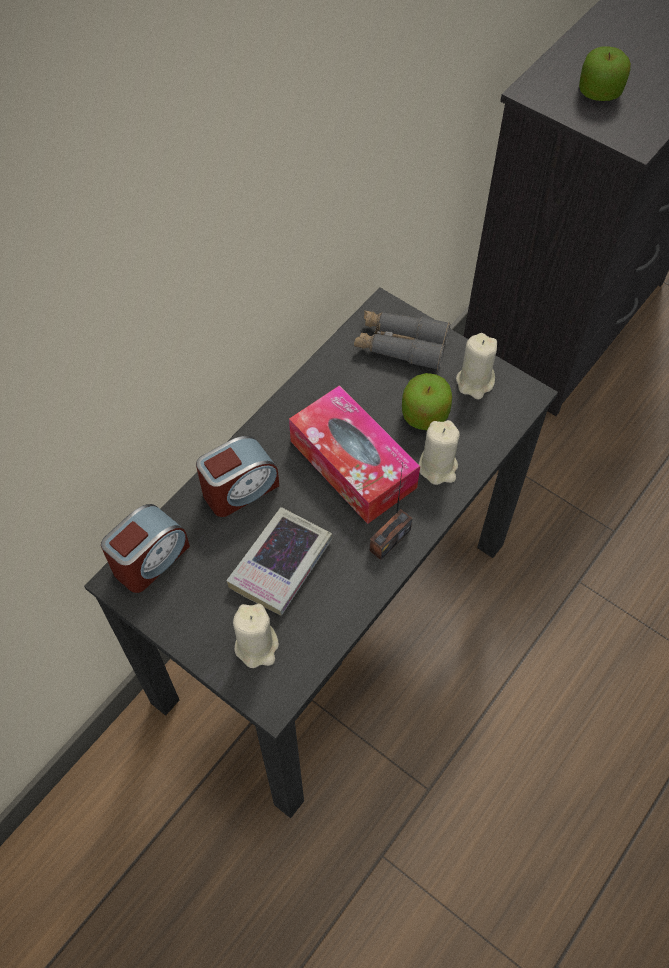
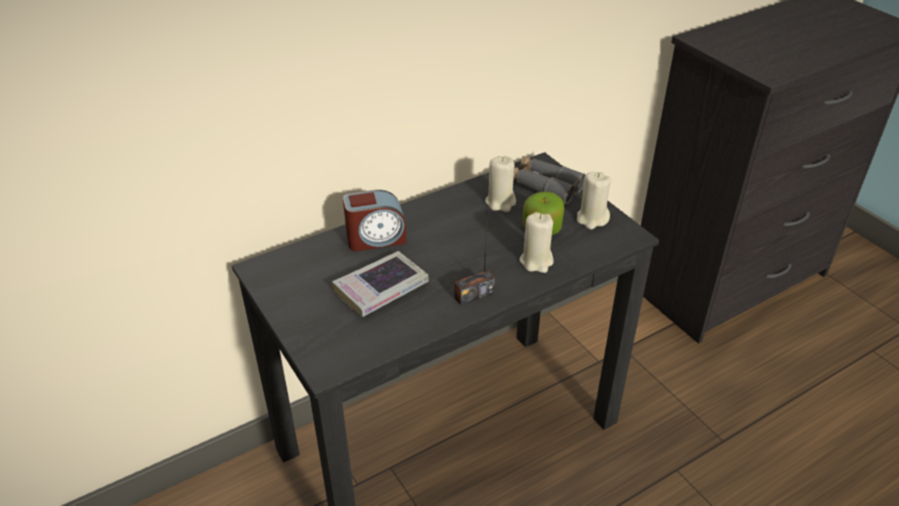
camera: 20 degrees right, 20 degrees down
(150, 559) = (287, 262): alarm clock -> none
(257, 646) = (334, 332): beige candle -> beige candle (500, 202)
(353, 464) = (469, 244): tissue box -> none
(599, 92) = (751, 46): apple -> none

